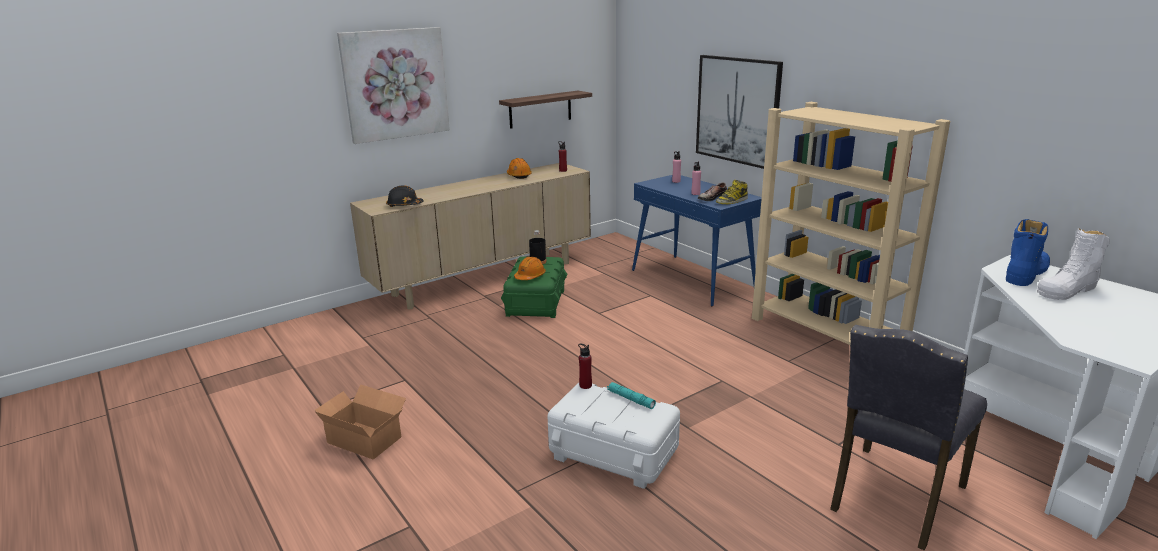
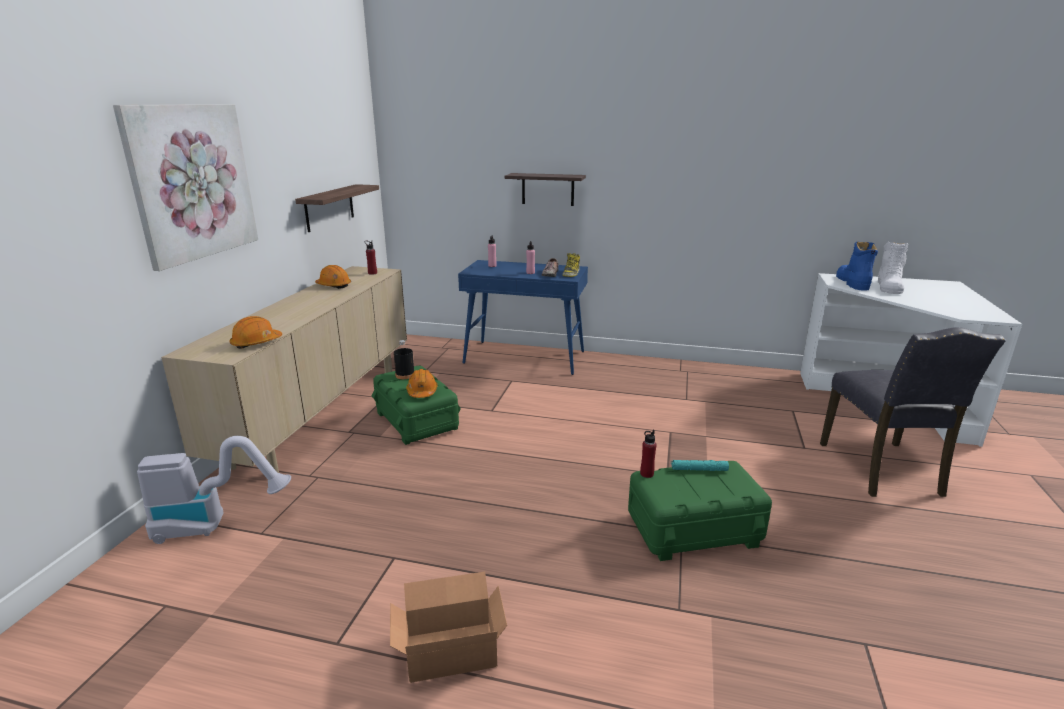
camera: 40 degrees left, 0 degrees up
(349, 324) = (214, 524): none -> vacuum cleaner
(404, 205) = (256, 343): black hard hat -> orange hard hat
(614, 453) = (693, 529): white storage box -> green storage box
(737, 110) = (548, 189): picture -> shelf
(826, 334) = (677, 370): beige bookcase -> none

